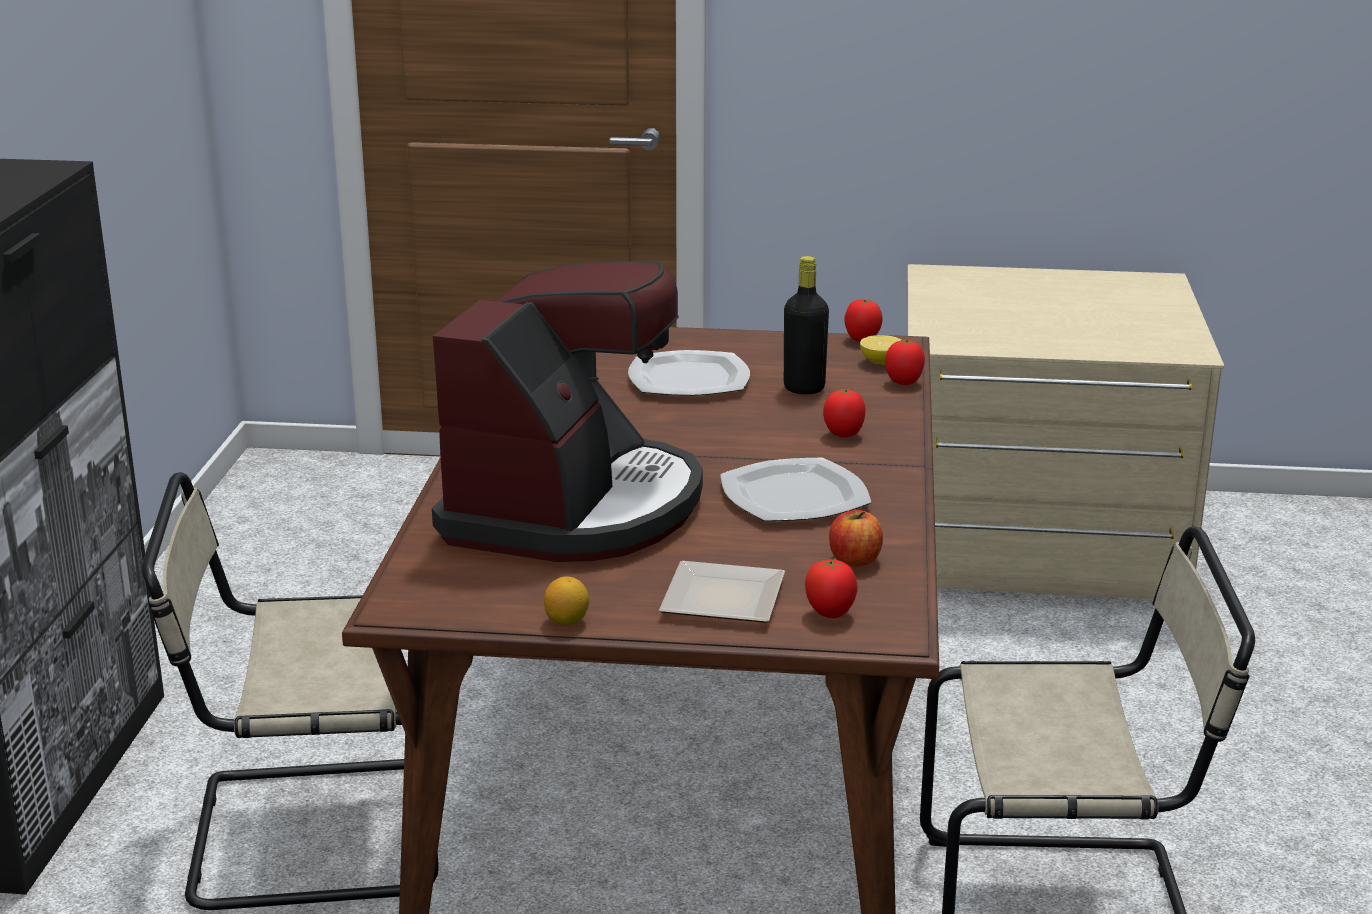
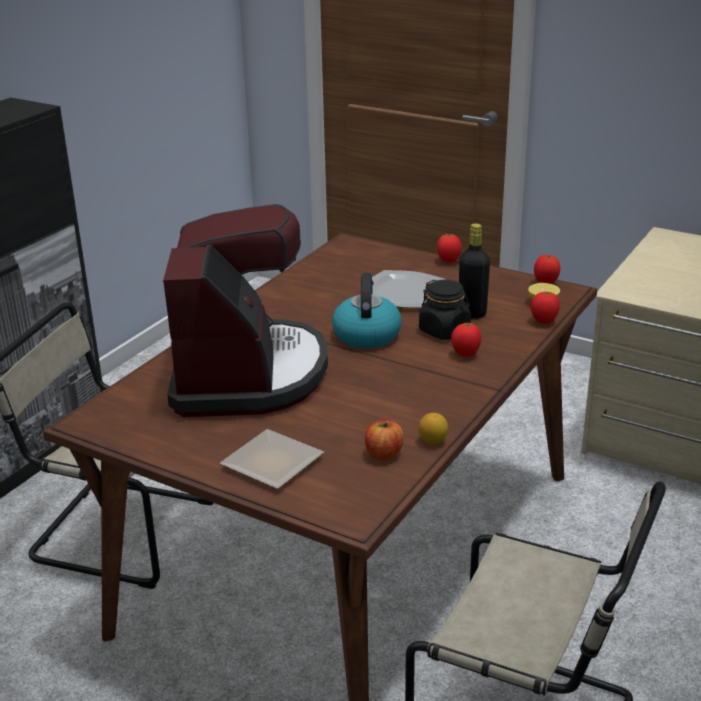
camera: 25 degrees right, 5 degrees up
(567, 621) = (166, 456): lemon -> lemon (433, 441)
(574, 508) = (247, 374): coffee machine -> coffee machine turned 45 degrees counterclockwise
(689, 435) = (366, 334): none -> kettle
(789, 413) = (444, 331): none -> black jar
(796, 496) = (390, 395): plate -> none
(830, 614) = (329, 492): tomato -> tomato (448, 261)

